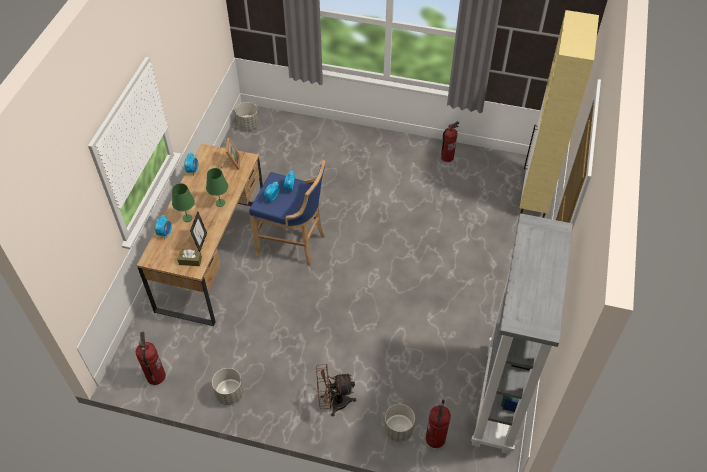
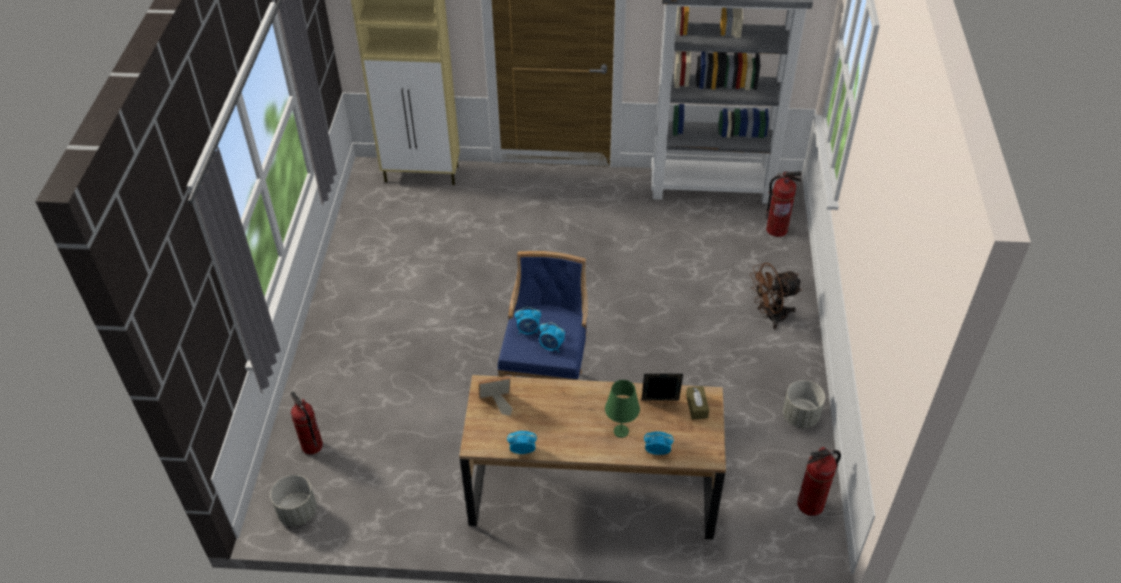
camera: 100 degrees left, 5 degrees down
(220, 203) = (581, 398): green table lamp -> none
(333, 402) = (770, 316): brown fan -> brown fan turned 90 degrees clockwise
(398, 430) = (779, 258): grey planter -> none
(447, 157) = (358, 256): fire extinguisher -> fire extinguisher (311, 446)

